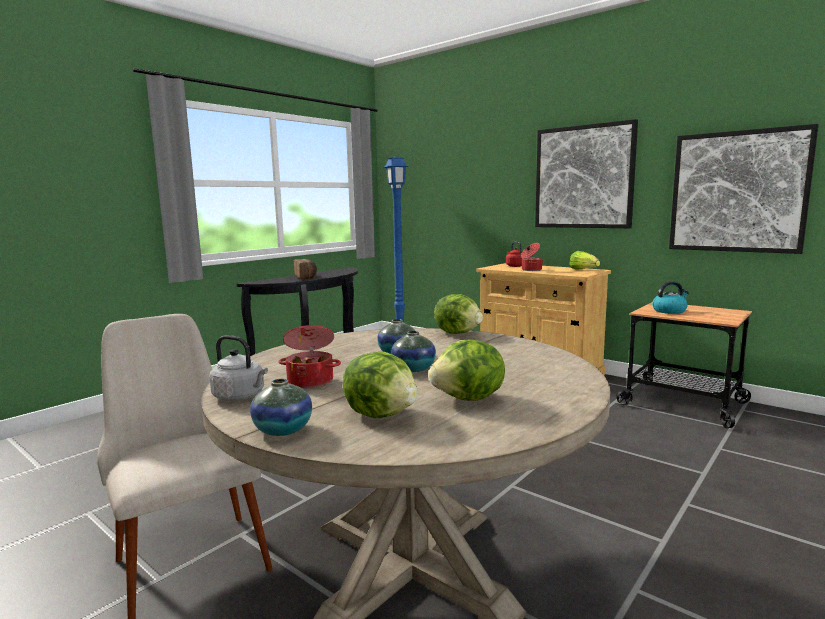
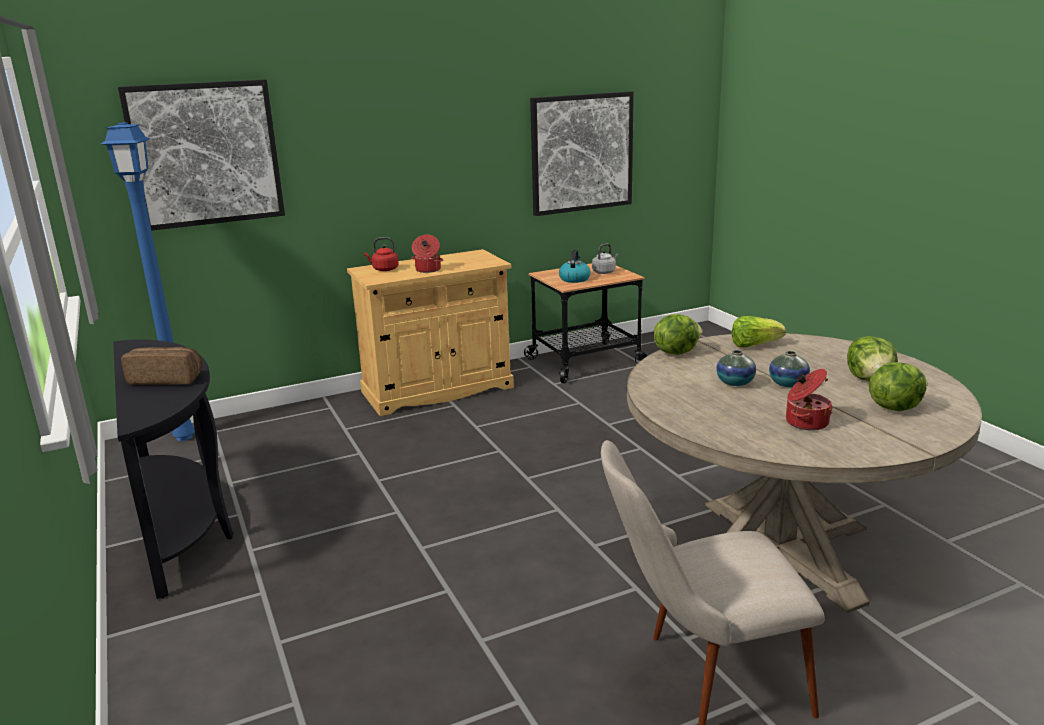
camera: 65 degrees left, 10 degrees up
(241, 397) = (839, 451): grey kettle -> grey kettle (604, 272)
(283, 430) = (921, 439): vase -> none
(583, 177) = (436, 144): picture -> picture (205, 154)
(583, 270) = (468, 256): lettuce -> lettuce (754, 345)

